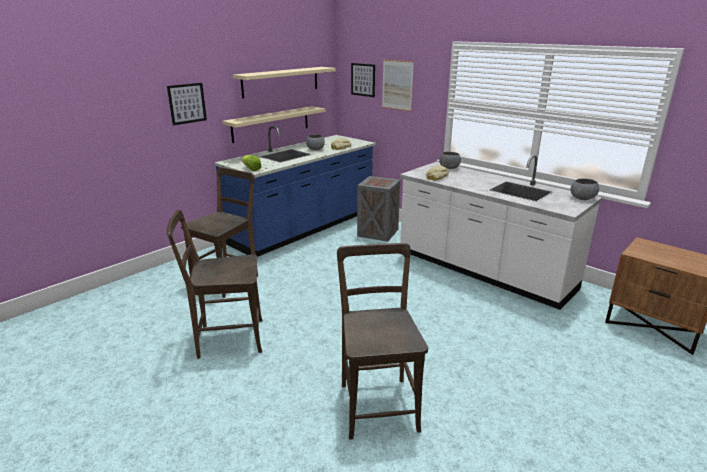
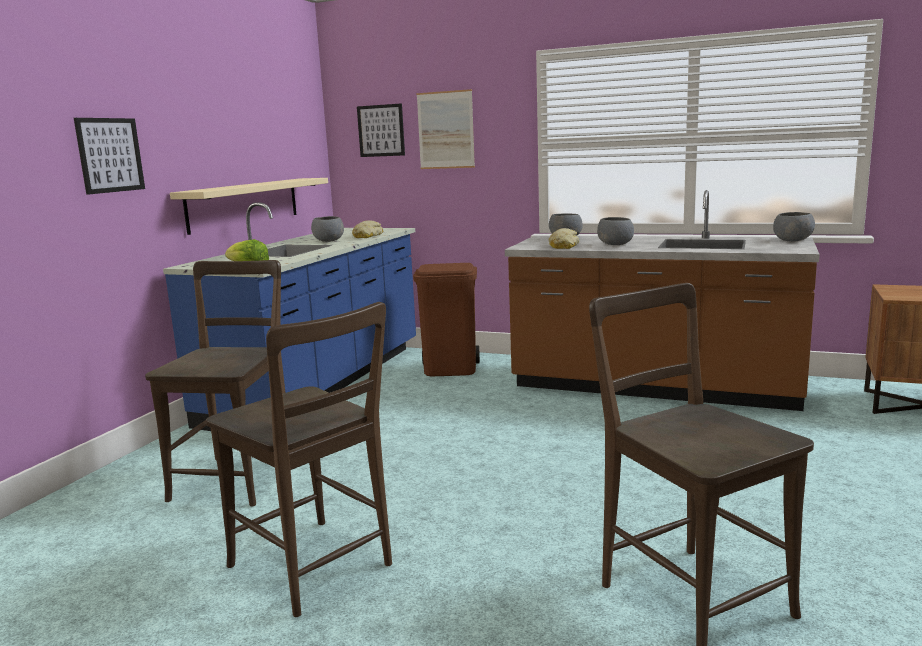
camera: 20 degrees left, 10 degrees down
(226, 339) = (315, 569): brown chair -> brown chair turned 105 degrees counterclockwise
(281, 81) = (254, 132): beige shelf -> none
(378, 232) = (451, 369): crate -> brown trash can
(467, 181) = (615, 244): none -> grey bowl
(483, 271) = (653, 388): white counter -> brown counter

